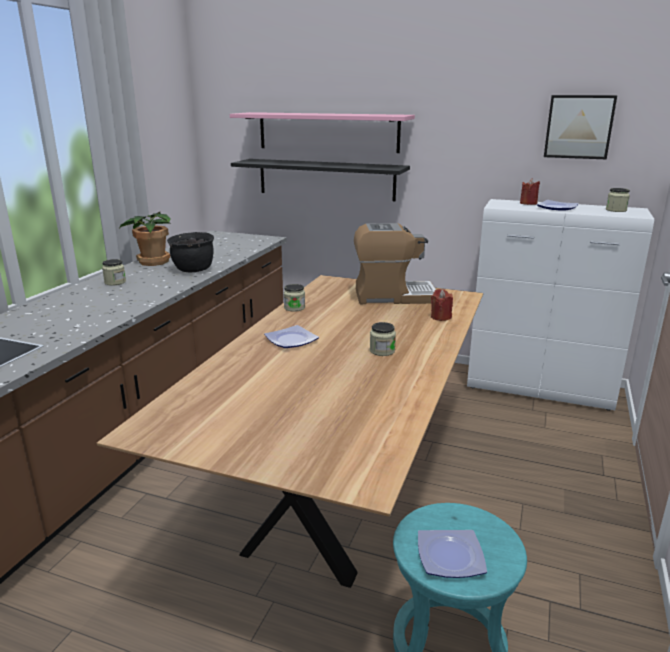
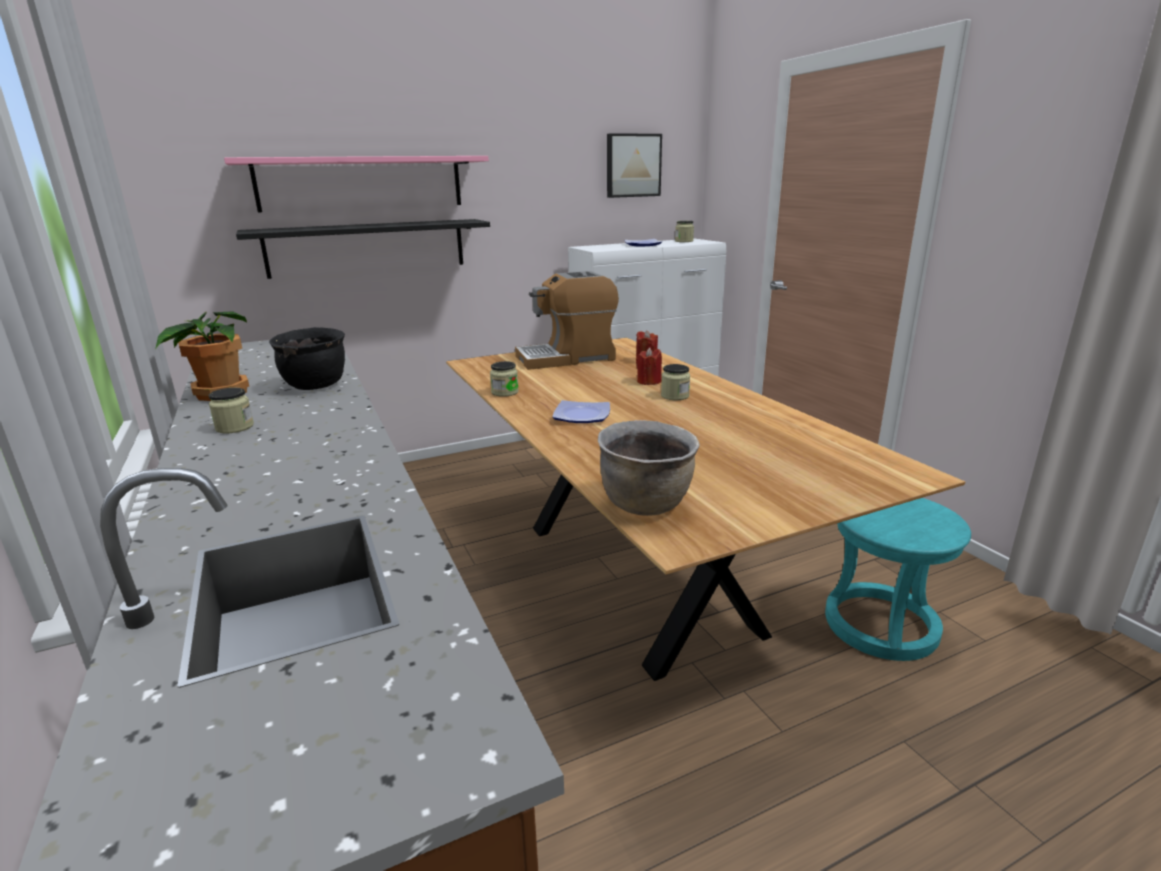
camera: 45 degrees left, 0 degrees up
(177, 407) = (646, 504): none -> brown cooking pot
(393, 296) = (567, 358): coffee machine -> coffee machine turned 150 degrees counterclockwise
(449, 556) = (912, 527): plate -> none
(528, 203) = (611, 245): red candle -> red candle (649, 382)

